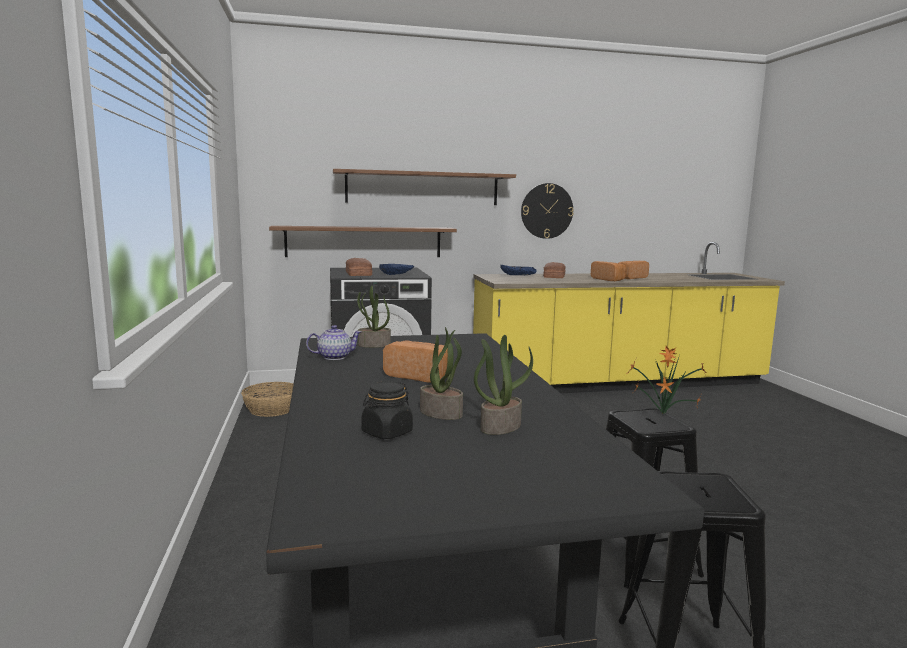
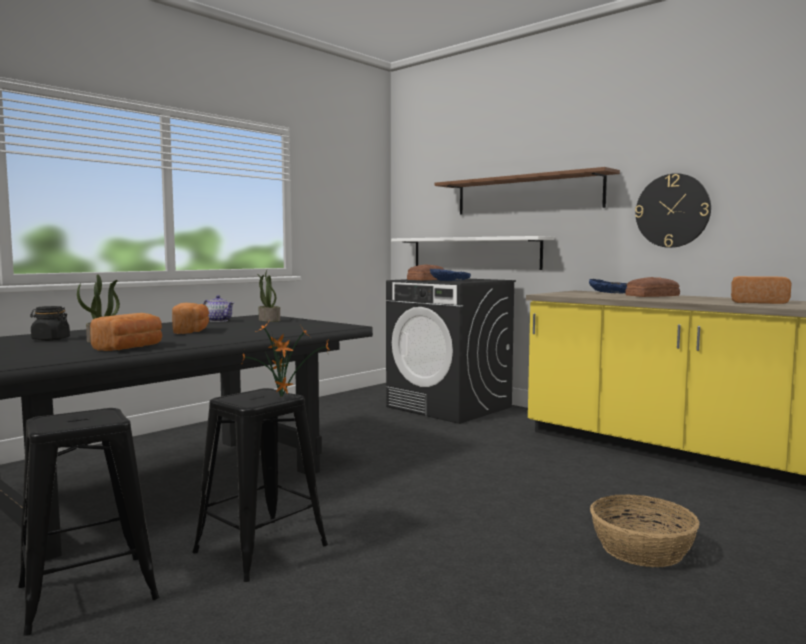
camera: 55 degrees right, 5 degrees down
(272, 409) = (361, 395): basket -> basket (642, 549)
(364, 242) = (474, 253): brown shelf -> white shelf
(500, 426) = (80, 347): potted plant -> none
(608, 279) = (701, 301): bread -> bread (130, 348)

